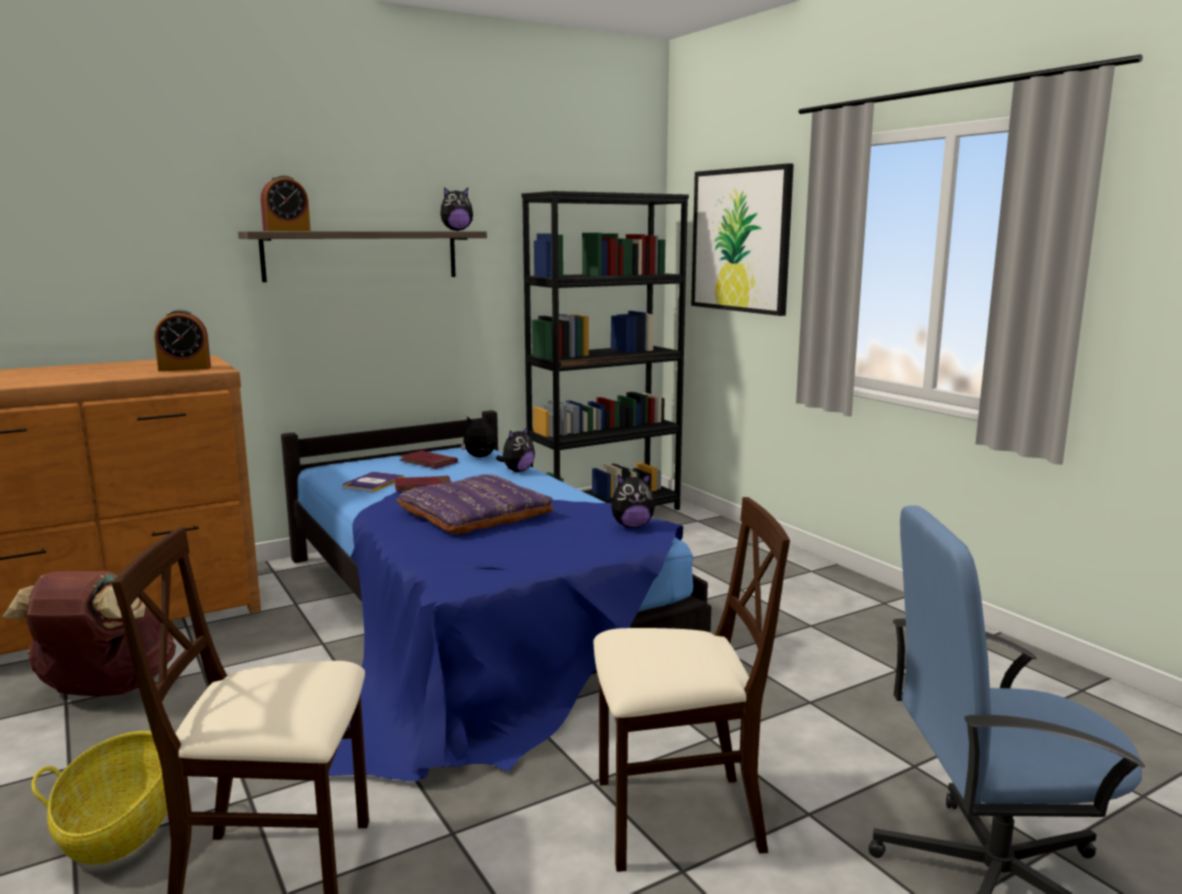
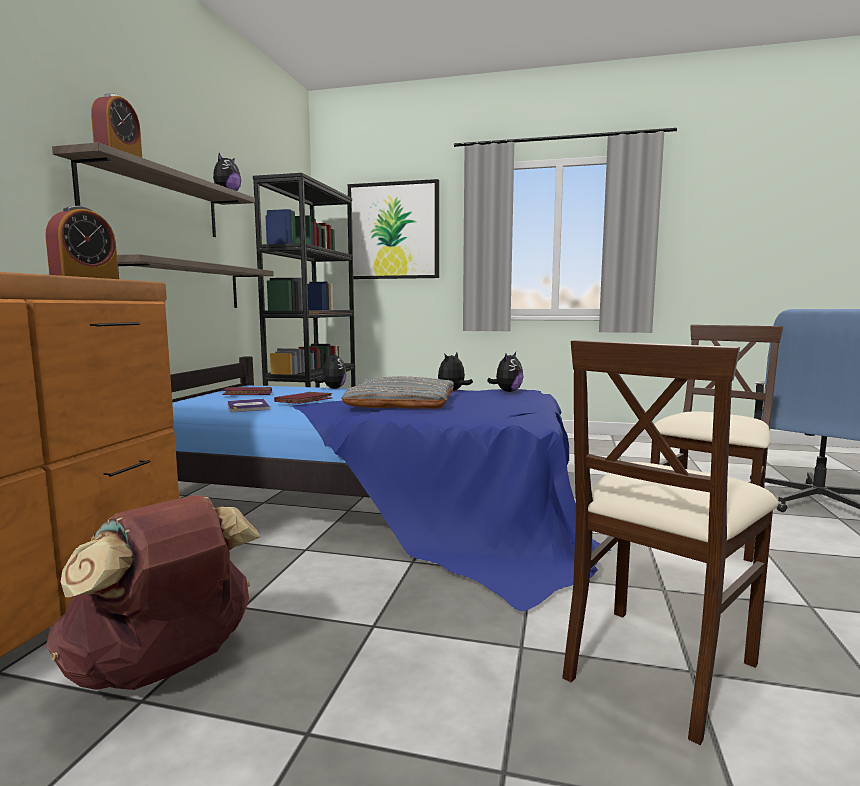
camera: 45 degrees left, 5 degrees down
(119, 827) = (487, 729): basket -> none
(402, 337) = (184, 286): none -> shelf
(475, 514) = (401, 403): purple pillow -> grey pillow
(480, 457) = (278, 387): plush toy -> plush toy (453, 391)

